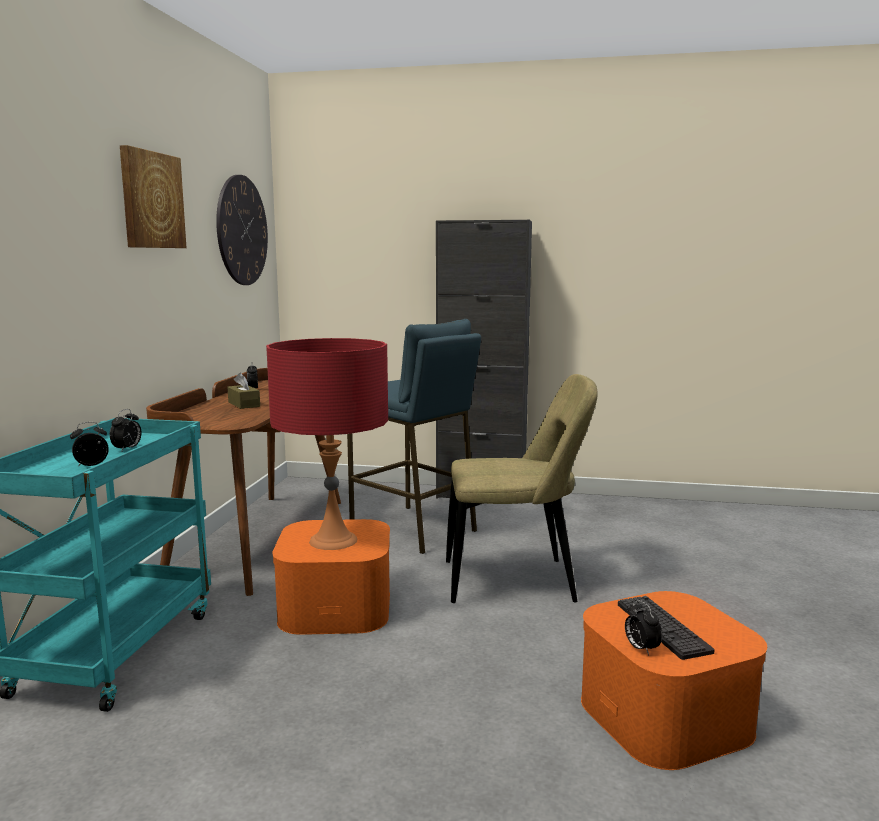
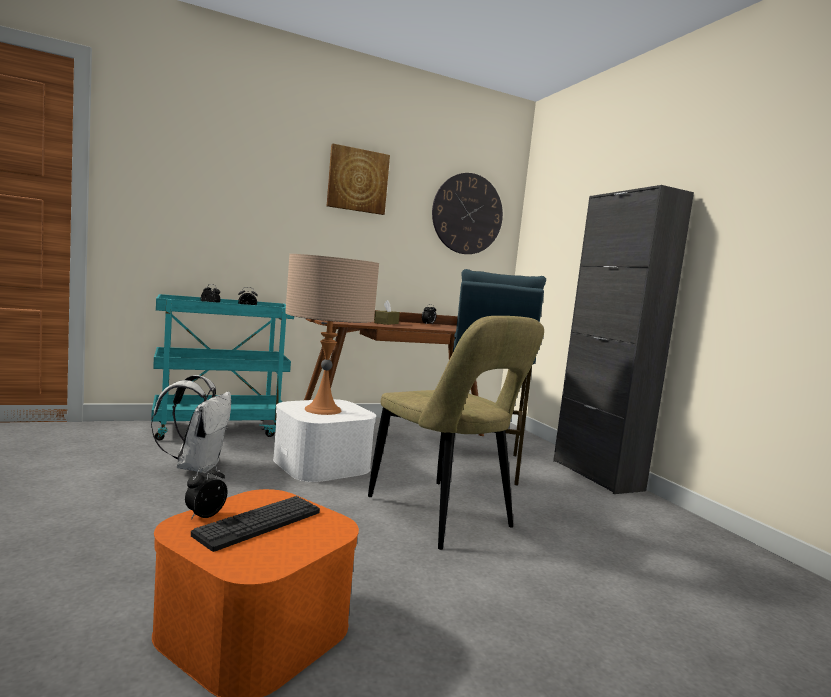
camera: 55 degrees right, 5 degrees down
(263, 692) = (196, 466): none -> white backpack
(333, 540) = (323, 410): red table lamp -> beige table lamp
(336, 606) = (322, 464): orange storage box -> white storage box

